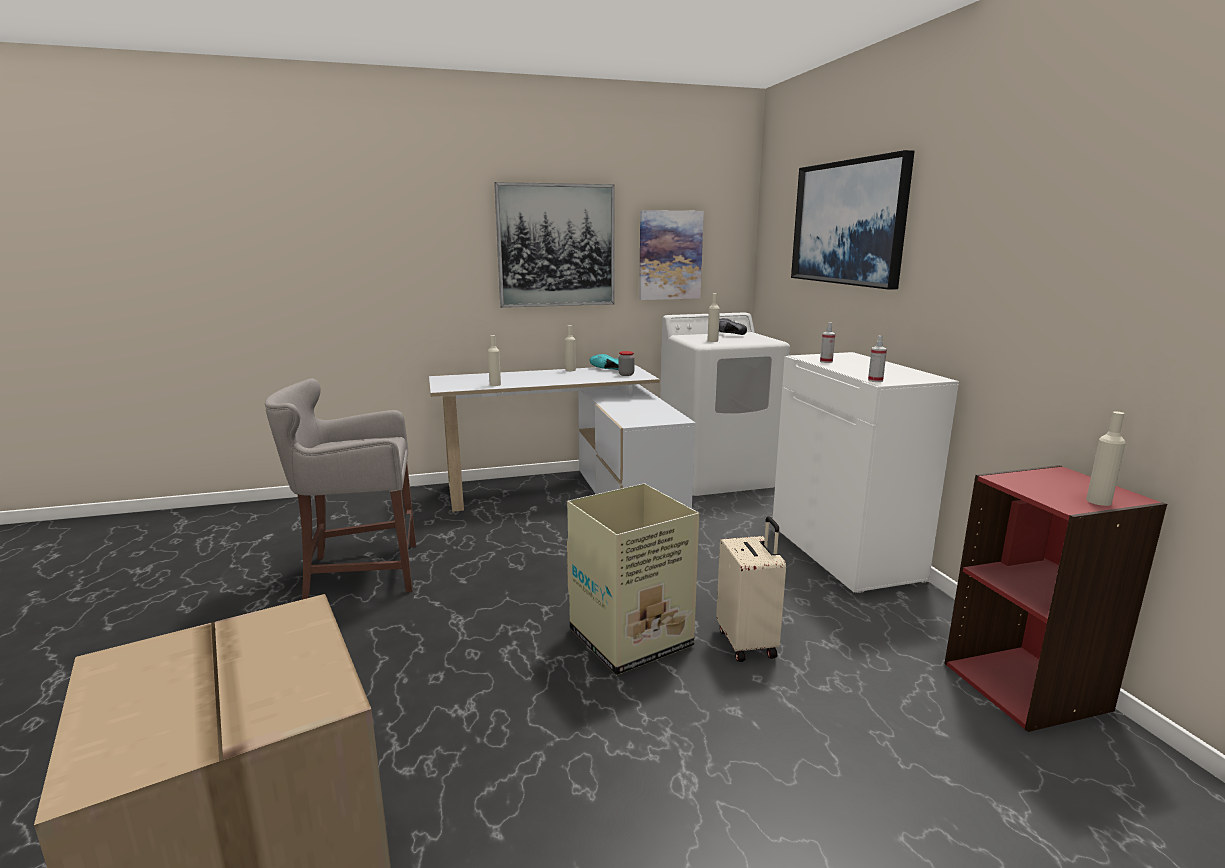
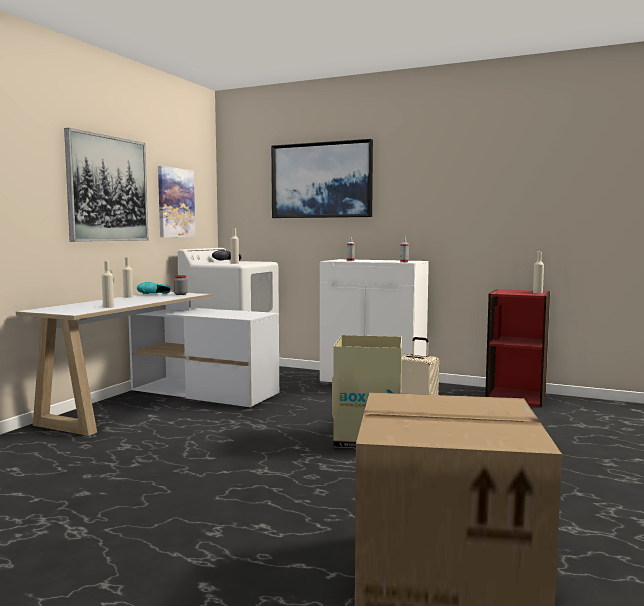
camera: 50 degrees left, 10 degrees down
(358, 572) = (113, 485): grey stool -> none

